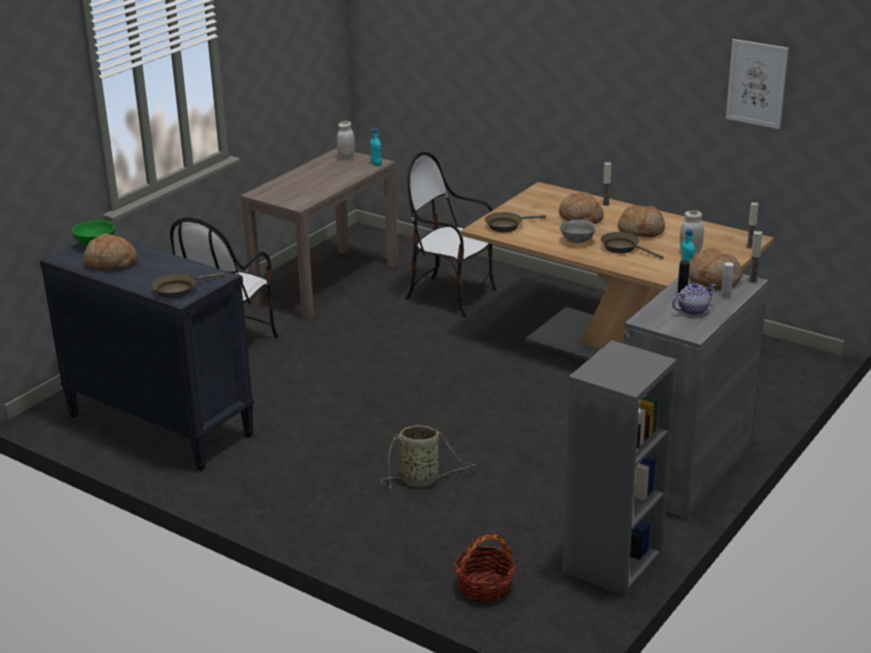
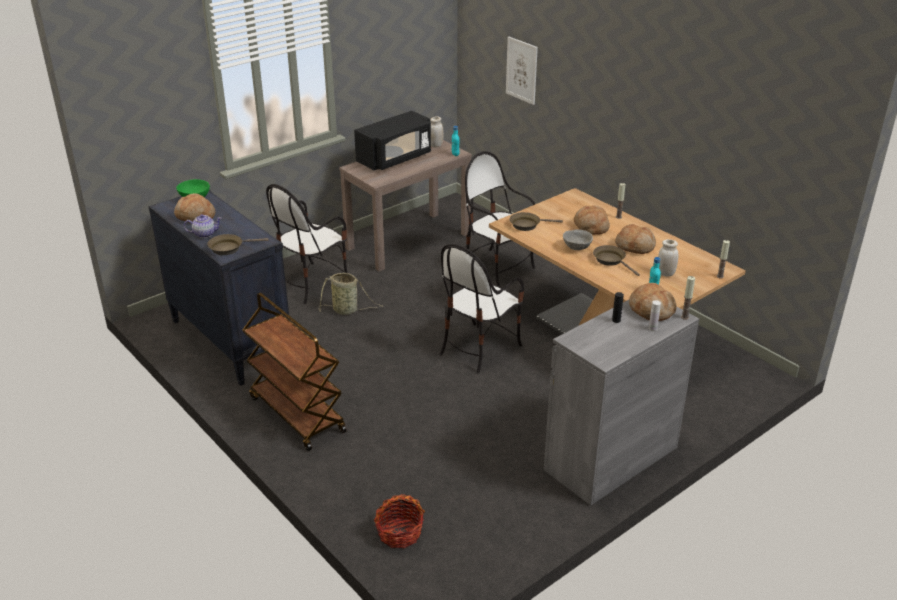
camera: 15 degrees right, 5 degrees up
(290, 489) = (296, 414): none -> brown cart
(305, 178) = (395, 158): none -> black microwave
(422, 480) = (398, 426): basket -> basket (347, 310)
(475, 383) = (479, 348): none -> chair
(613, 563) = (511, 534): grey bookcase -> none
(692, 310) = (616, 337): teapot -> teapot (204, 234)
(756, 83) = (750, 136): picture -> picture (521, 70)

